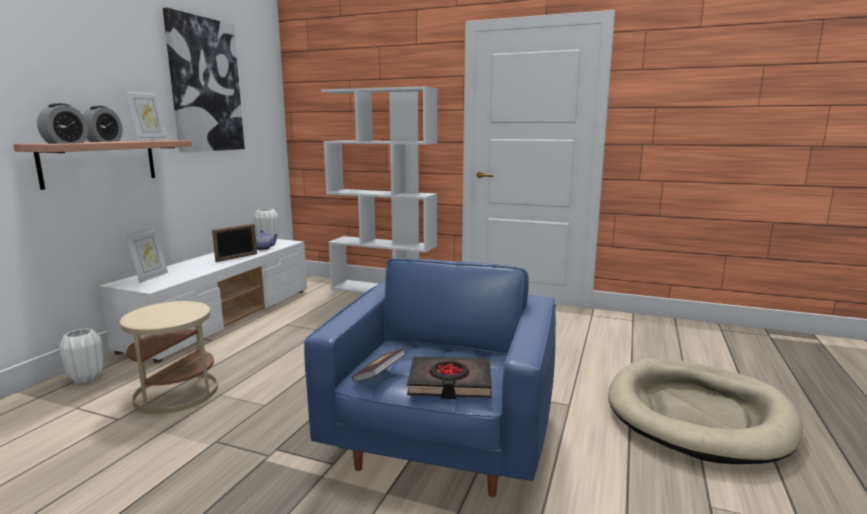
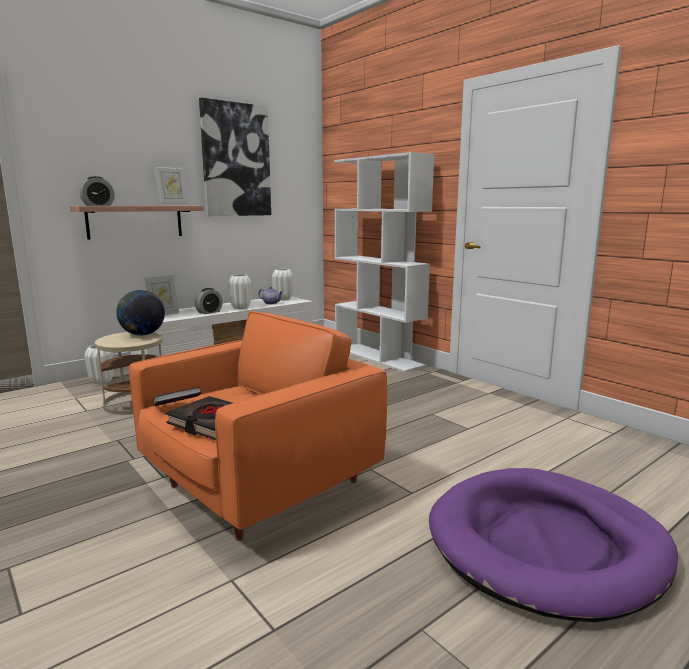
camera: 30 degrees right, 0 degrees up
(104, 141) = (135, 205): alarm clock -> alarm clock (209, 312)
(178, 306) = (143, 335): none -> globe
(237, 257) = (241, 307): picture frame -> white vase
(442, 441) = (257, 487): blue armchair -> orange armchair
(697, 414) = (546, 545): beige dog bed -> purple dog bed

